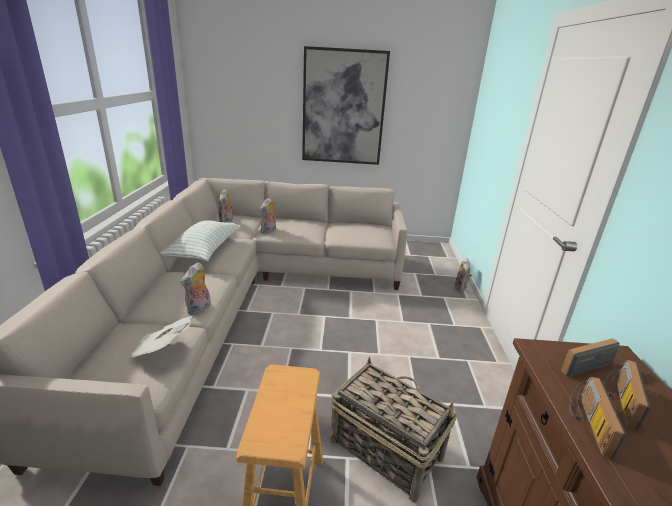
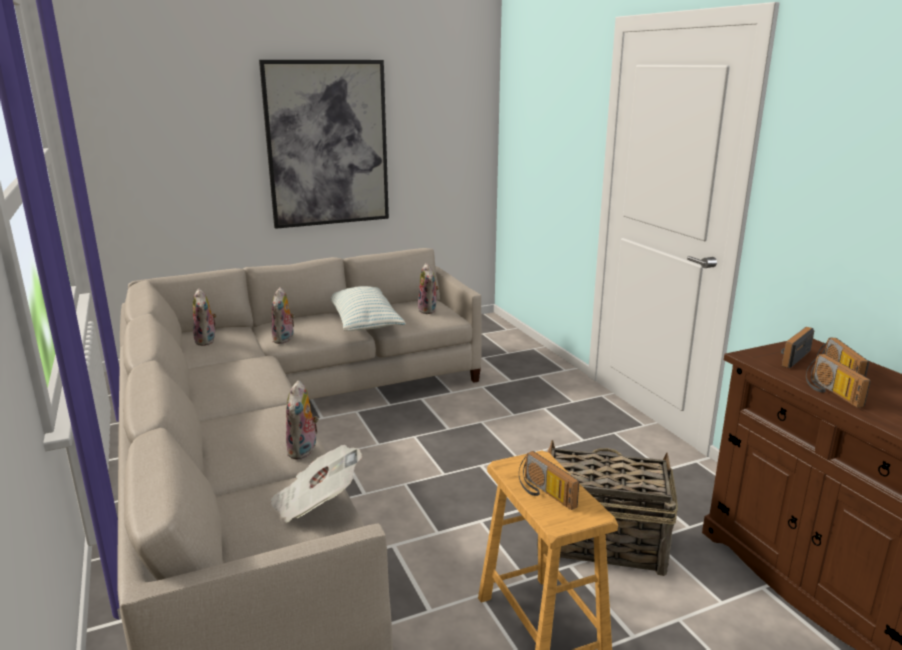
camera: 25 degrees left, 5 degrees down
(204, 250) = (221, 383): pillow -> pillow (364, 323)
(275, 408) = (543, 493): none -> radio
(461, 288) = (549, 360): plush toy -> plush toy (429, 310)

